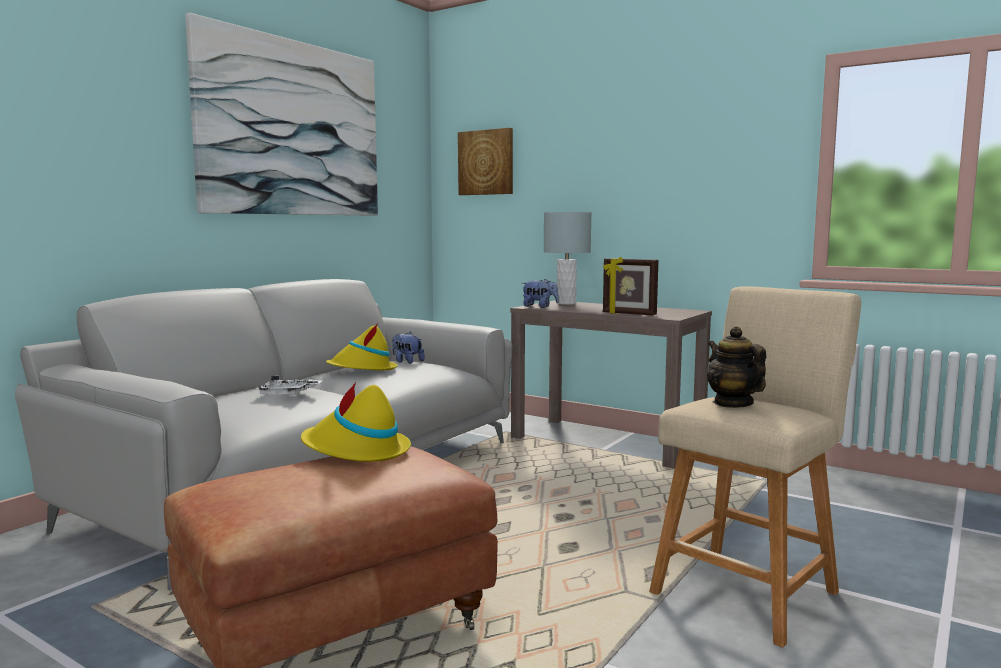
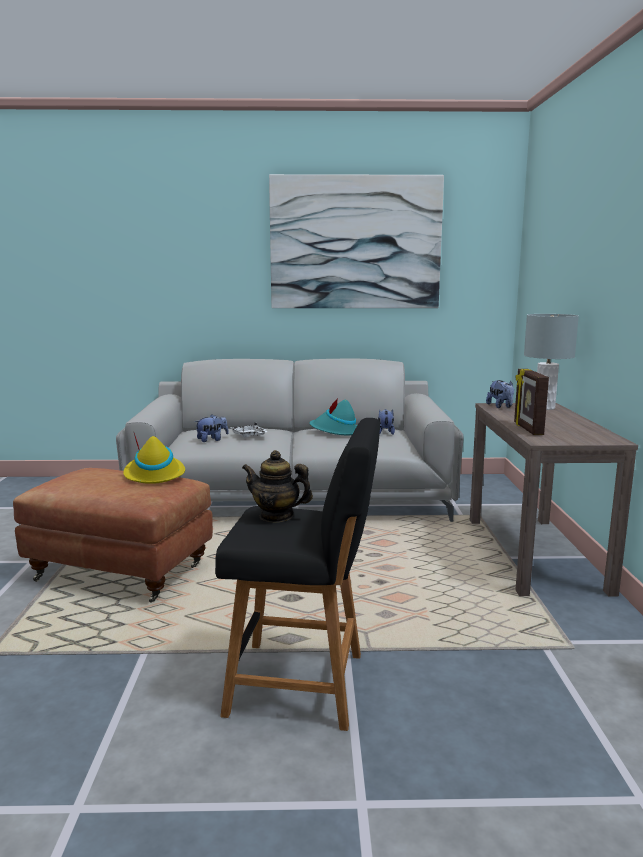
camera: 55 degrees right, 5 degrees up
(253, 410) = (212, 440): none -> plush toy
(362, 370) = (335, 431): yellow hat -> turquoise hat
(486, 162) = (540, 258): picture -> none
(732, 403) = (276, 516): teapot -> teapot turned 105 degrees counterclockwise
(748, 589) = (304, 684): beige stool -> black stool

